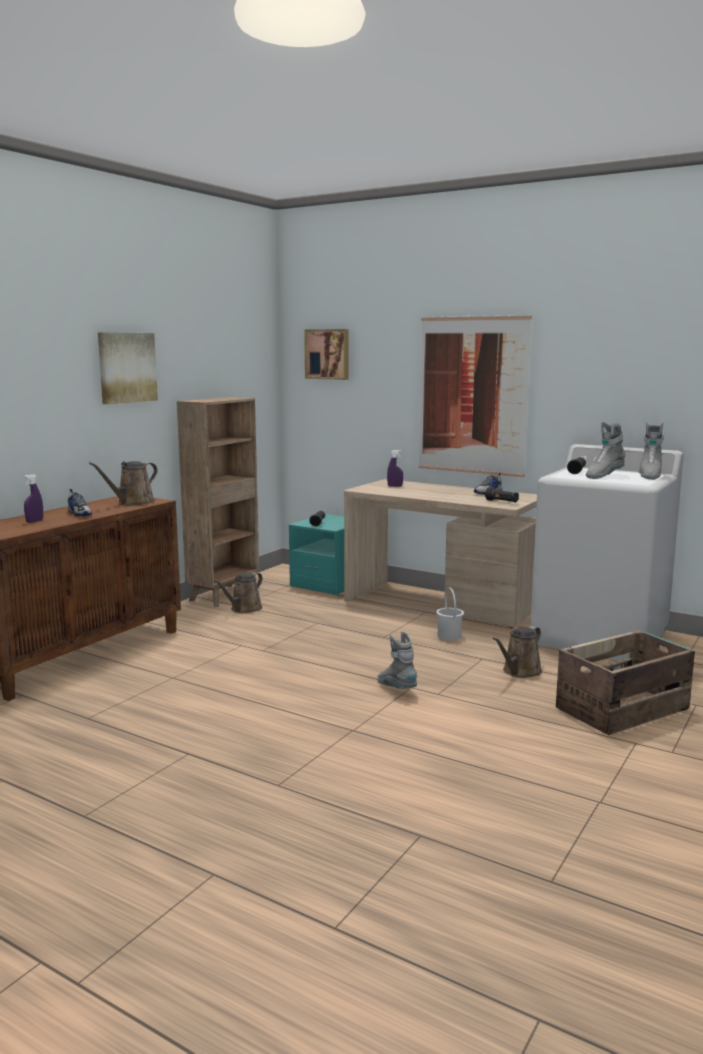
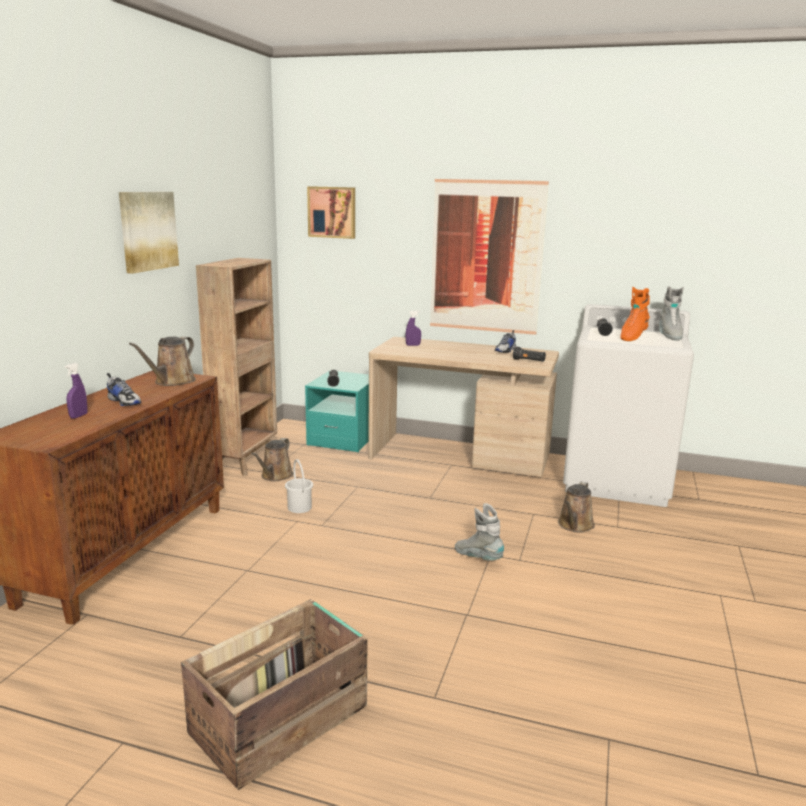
camera: 15 degrees left, 5 degrees up
(449, 636) = (488, 491): white bucket -> white bucket (299, 508)
(603, 476) = (632, 337): grey boot -> orange boot
(624, 709) = (686, 557): crate -> crate (282, 719)

